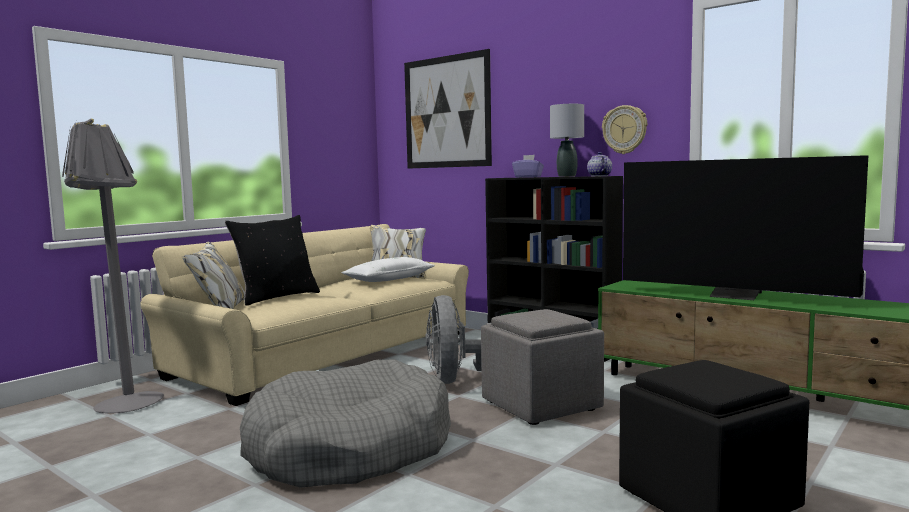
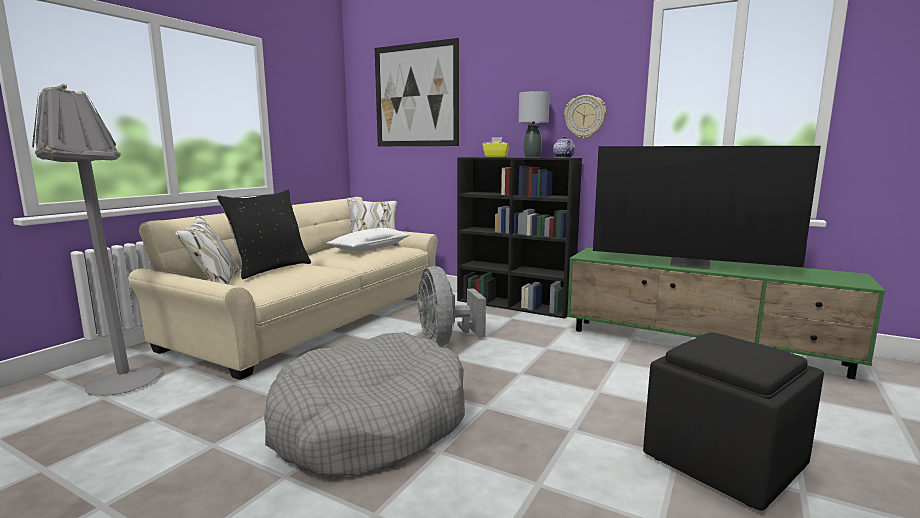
camera: 10 degrees left, 5 degrees up
(528, 177) = (496, 157): purple tissue box -> yellow tissue box
(541, 405) = (531, 365): grey ottoman -> none

